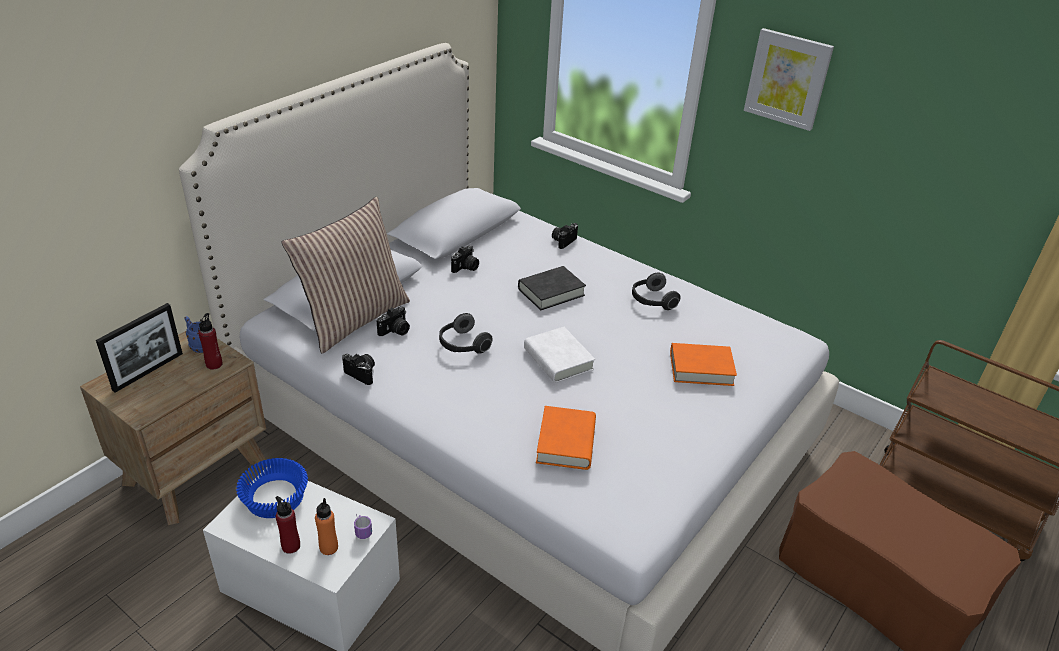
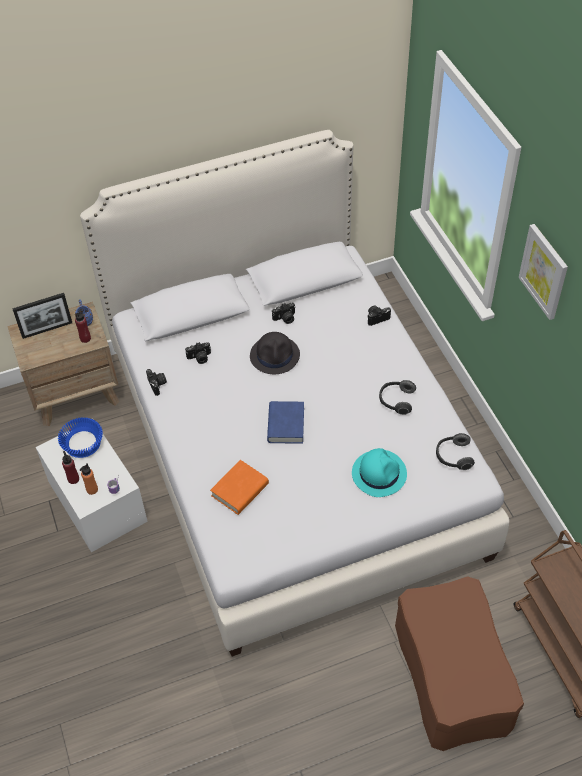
camera: 35 degrees right, 15 degrees up
(354, 318) = (181, 337): pillow -> none
(462, 345) = (233, 387): headphones -> headphones (453, 457)
(485, 302) = (275, 355): none -> black hat
(551, 292) = (328, 364): black book -> none
(558, 360) = (286, 425): white book -> blue book
(701, 368) = (379, 473): orange book -> turquoise hat

